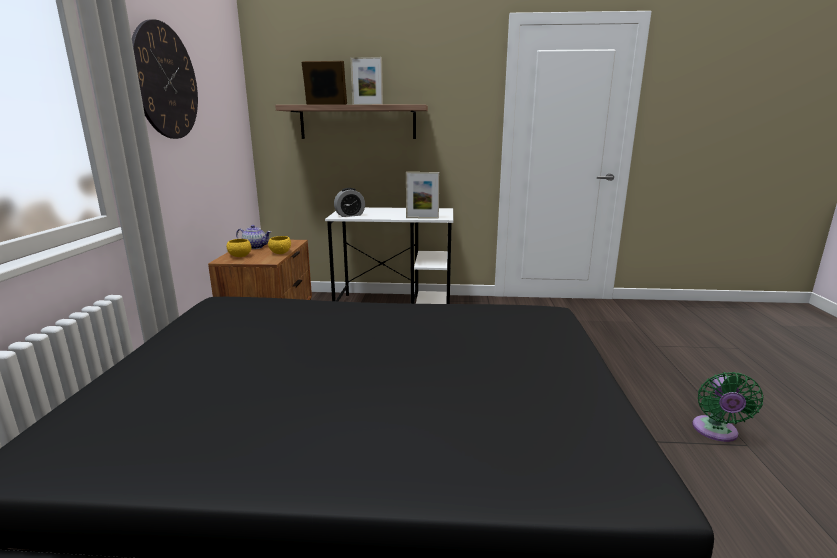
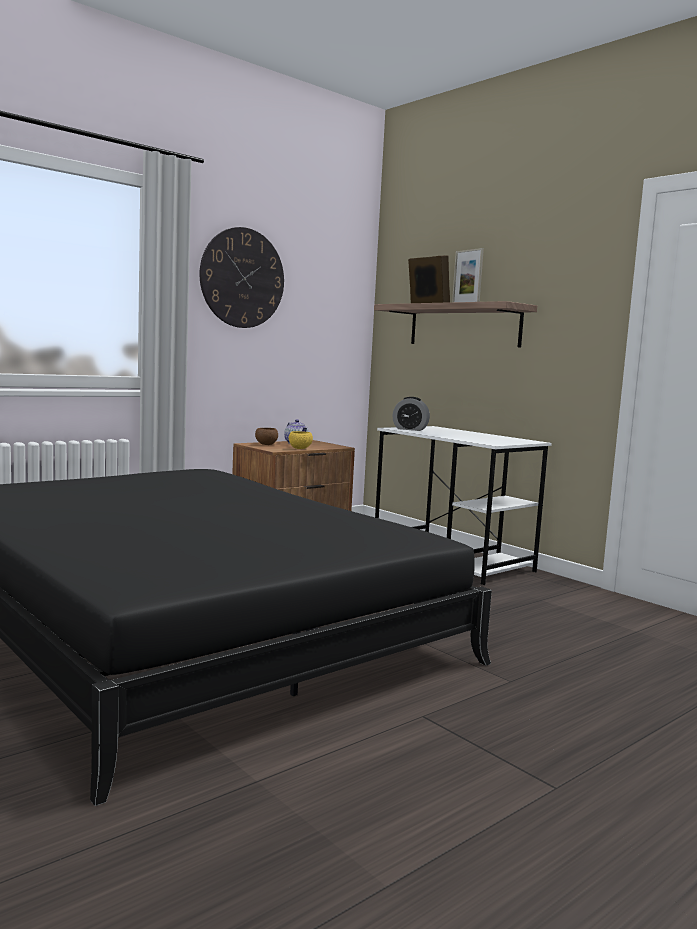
camera: 45 degrees right, 10 degrees down
(240, 256) = (266, 444): yellow bowl -> brown bowl
(422, 218) = (471, 440): picture frame -> none
(715, 432) = (546, 763): green fan -> none

